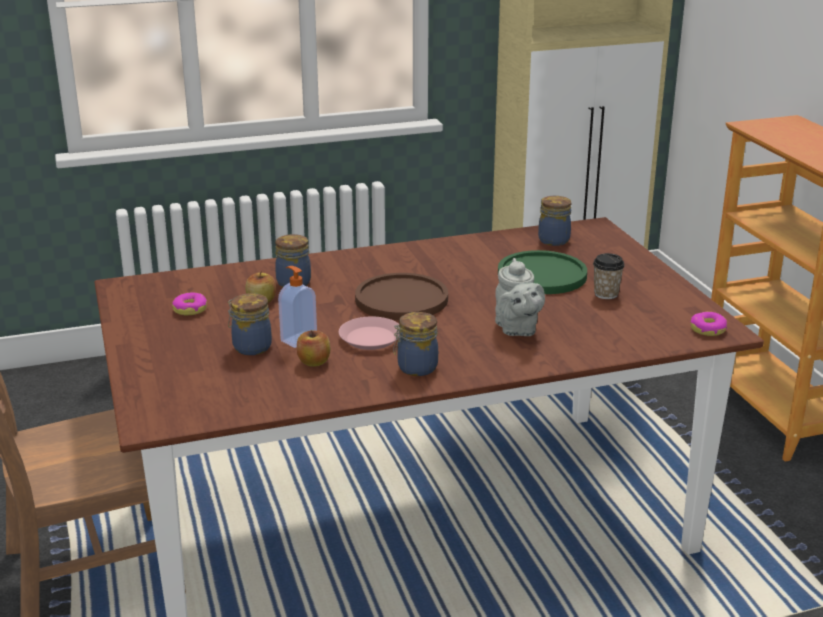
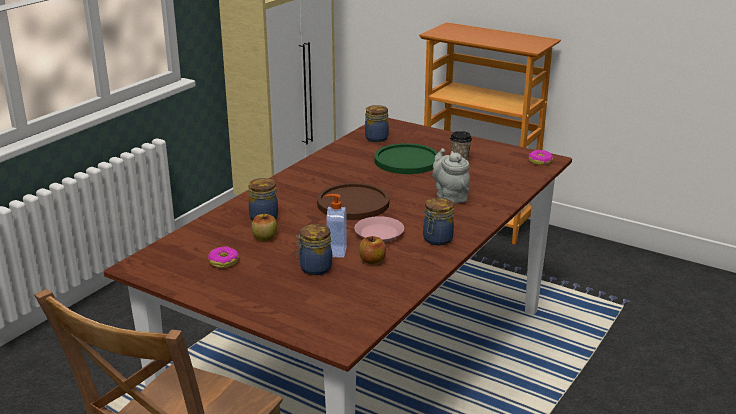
camera: 40 degrees left, 0 degrees up
(517, 329) = (450, 196): grey teapot -> grey teapot turned 150 degrees counterclockwise

